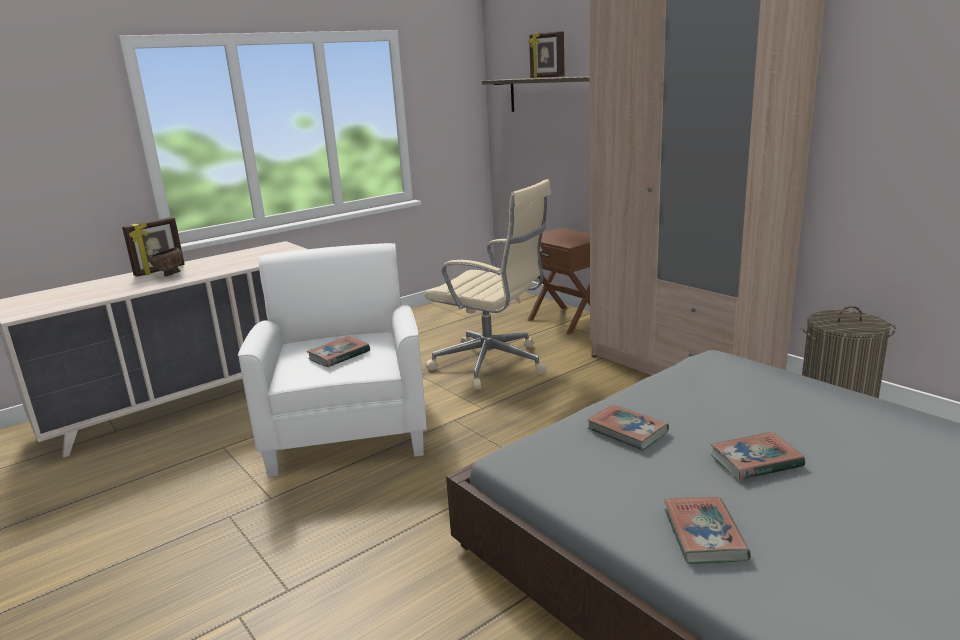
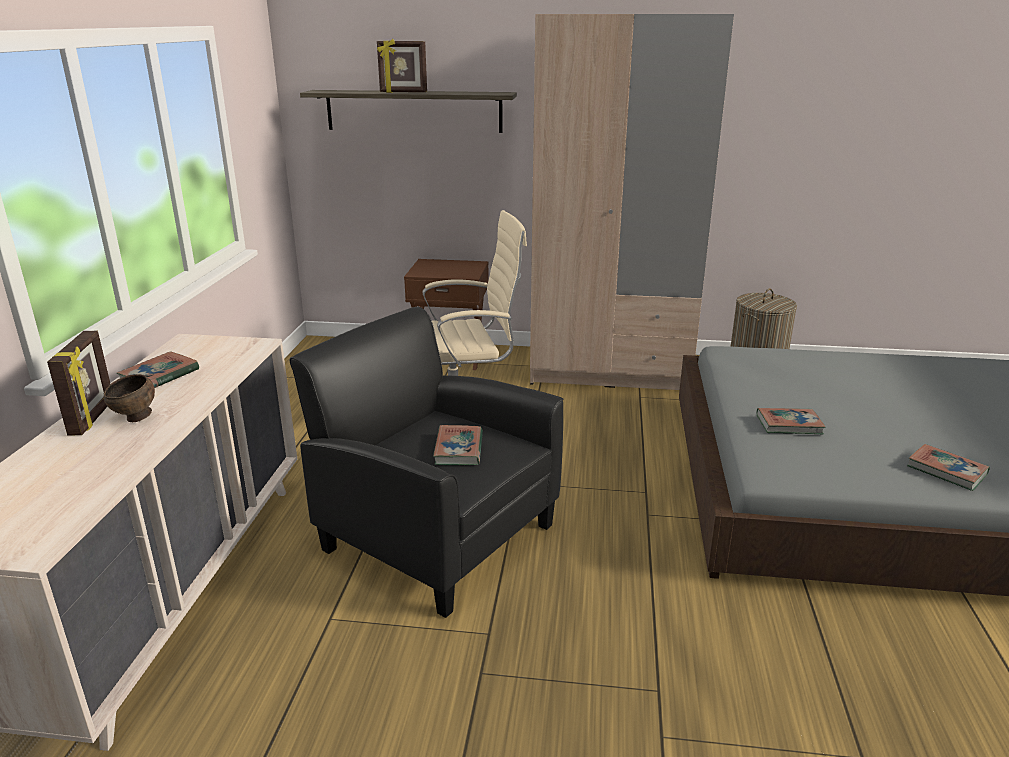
camera: 45 degrees left, 5 degrees up
(348, 429) = (437, 536): white armchair -> black armchair
(756, 461) = (883, 415): book -> book (159, 376)

